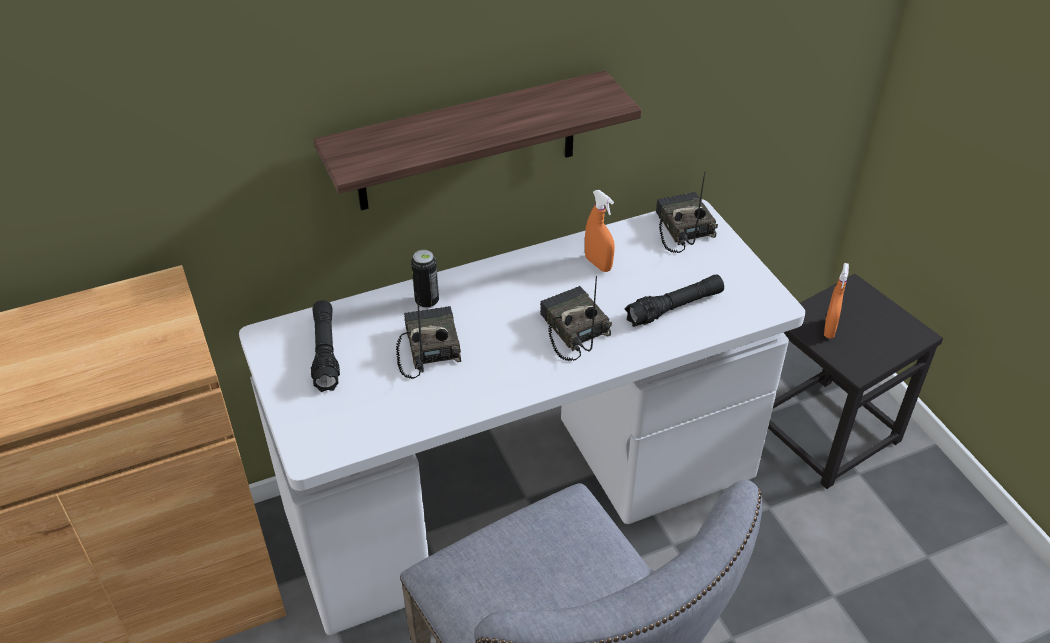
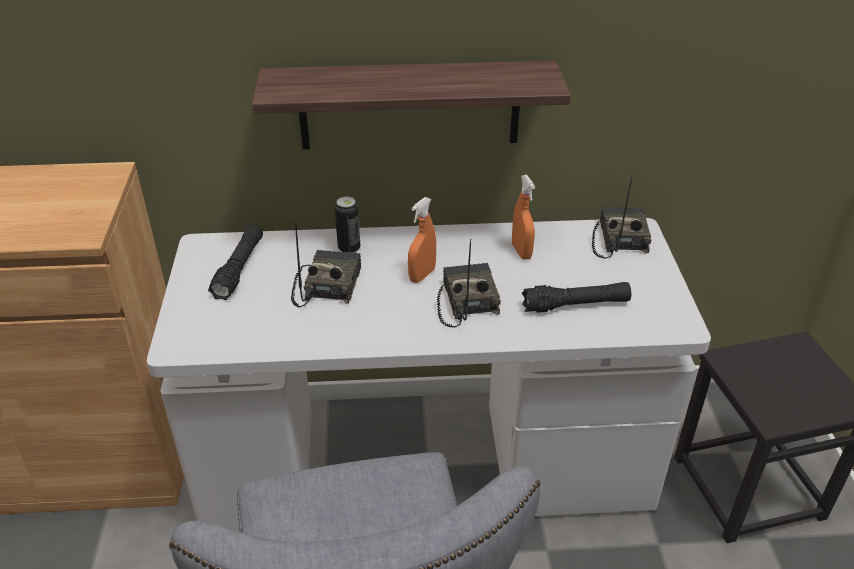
camera: 20 degrees right, 5 degrees down
(829, 329) = (756, 376): orange spray bottle -> orange spray bottle (422, 275)

